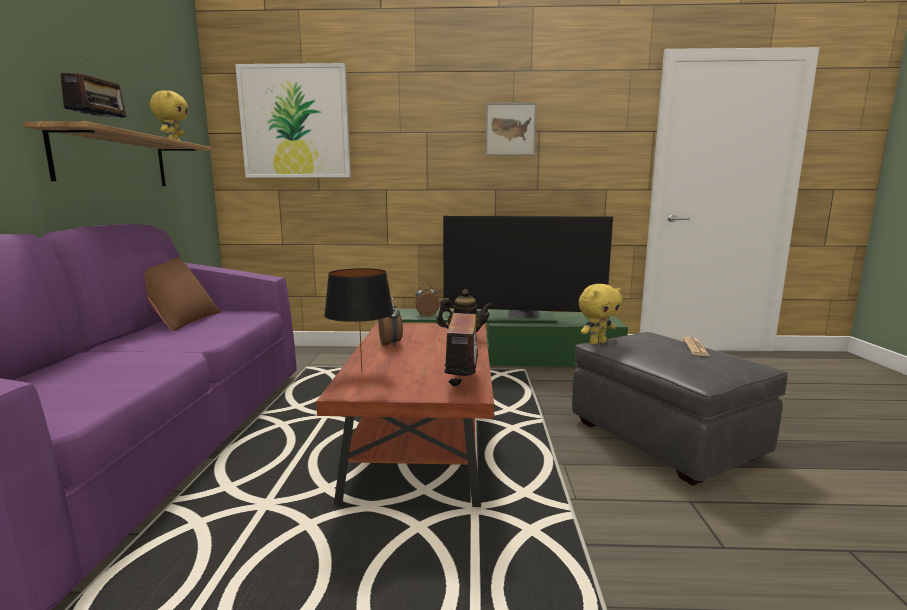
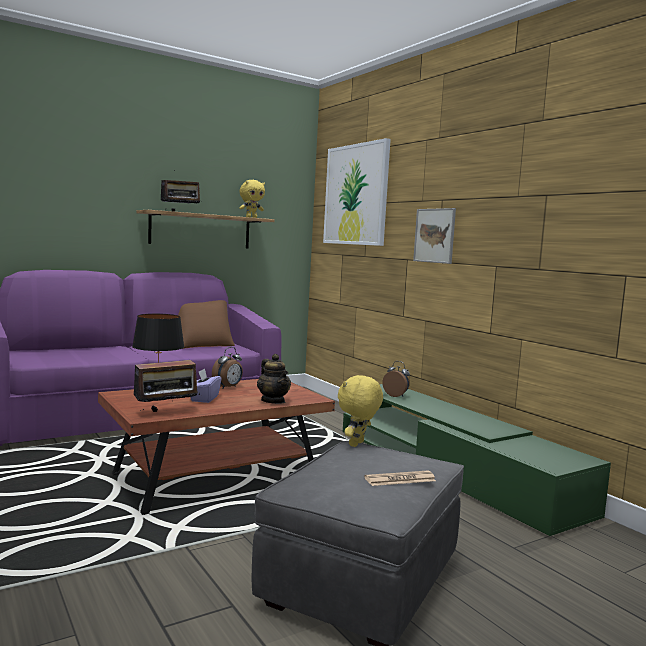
camera: 55 degrees right, 5 degrees down
(424, 359) = (204, 398): none -> purple tissue box
(510, 129) = (514, 194): picture -> picture (434, 235)
(524, 315) = (478, 425): television -> none
(597, 343) = (357, 444): yellow plush toy -> yellow plush toy turned 90 degrees clockwise

